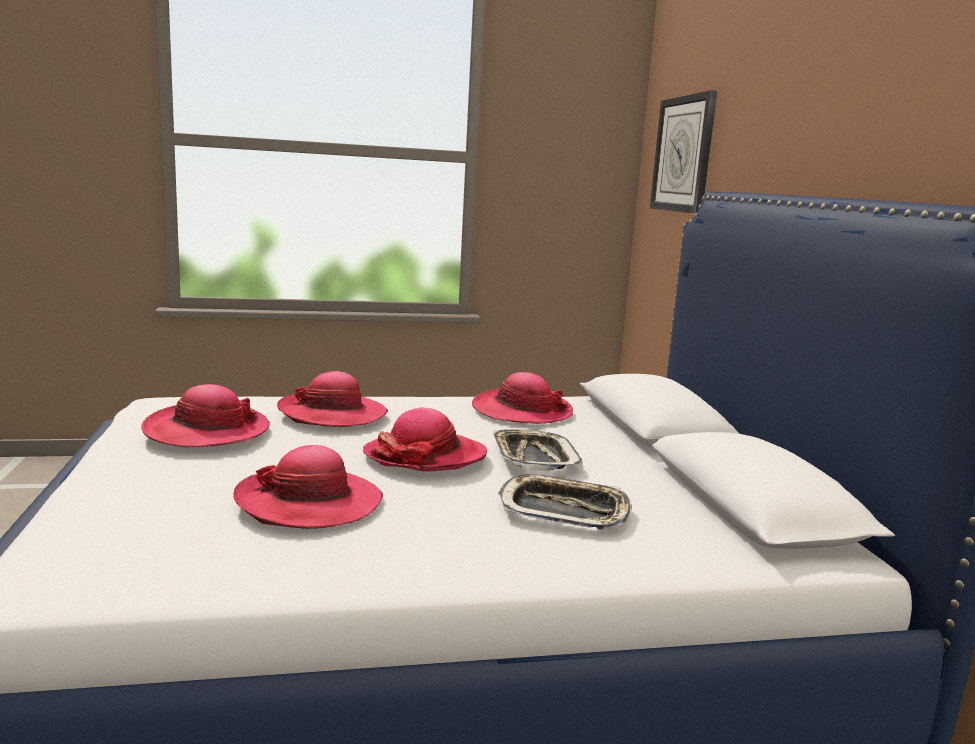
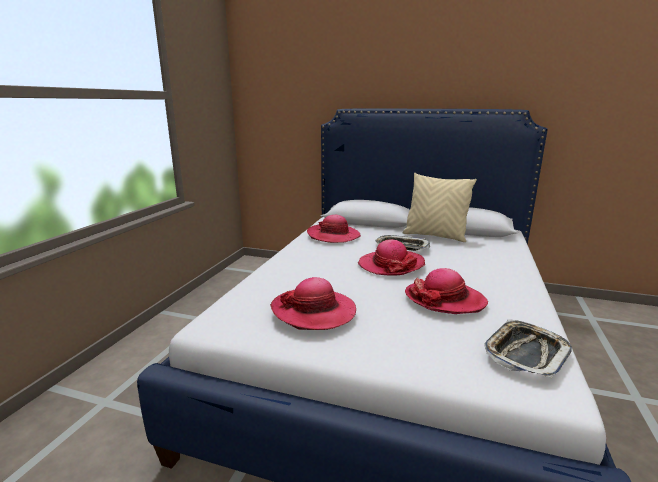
camera: 60 degrees left, 5 degrees up
(332, 414) = (308, 273): hat -> none
(564, 511) = (465, 254): tray -> tray (525, 353)
(647, 479) = (435, 236): none -> beige pillow
(683, 154) = (286, 89): wall clock -> none

